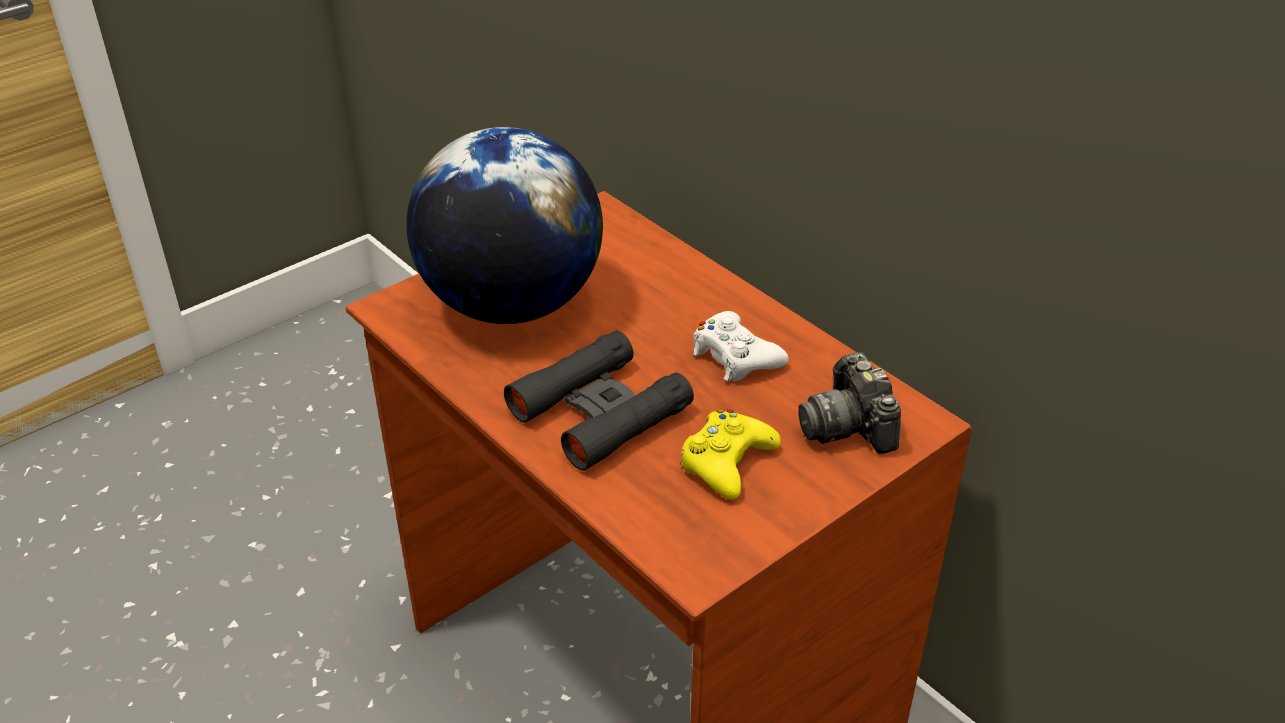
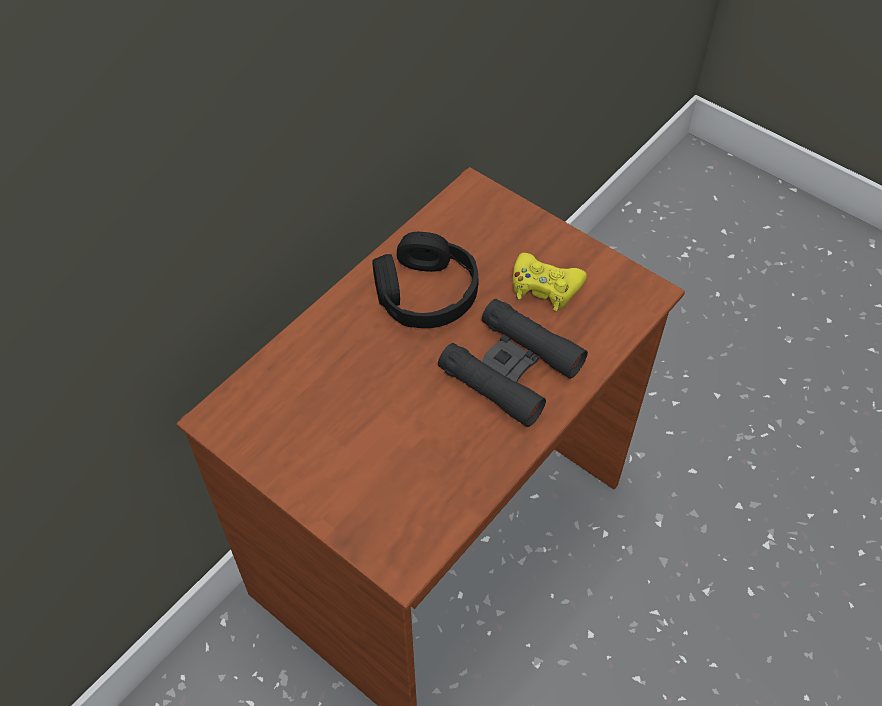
camera: 100 degrees left, 15 degrees up
(511, 305) = (383, 459): globe -> none
(735, 357) = (425, 293): white game controller -> black headphones
(849, 426) = (488, 225): camera -> none

